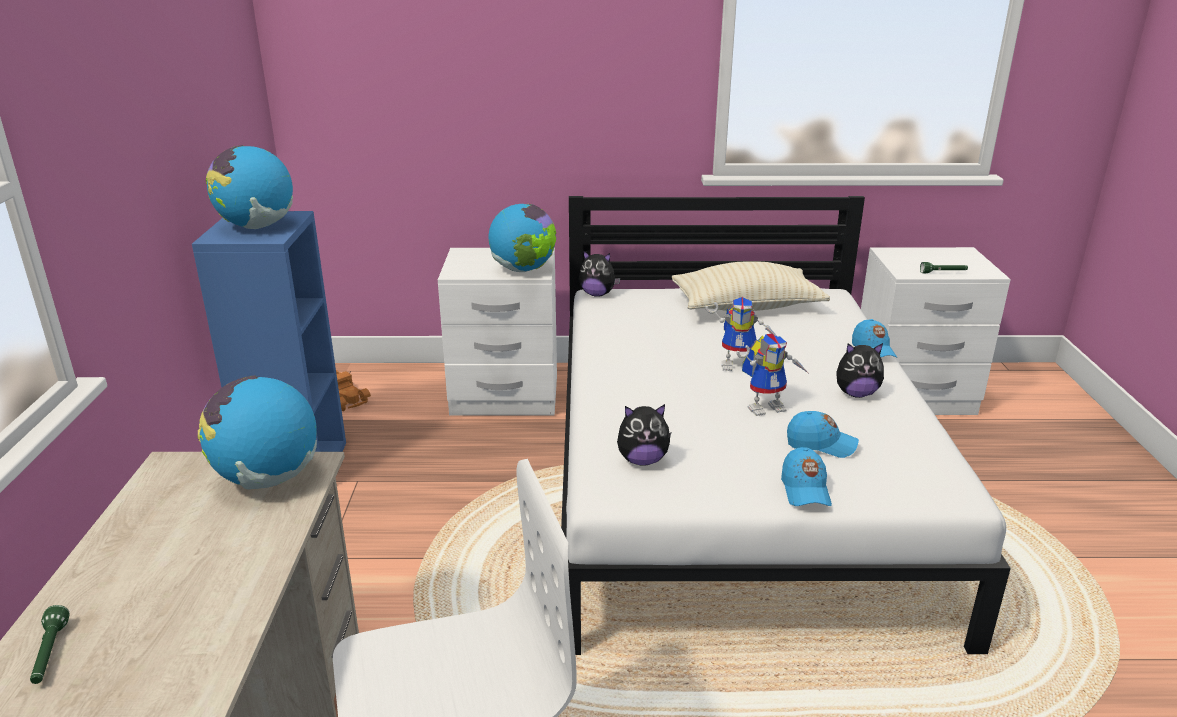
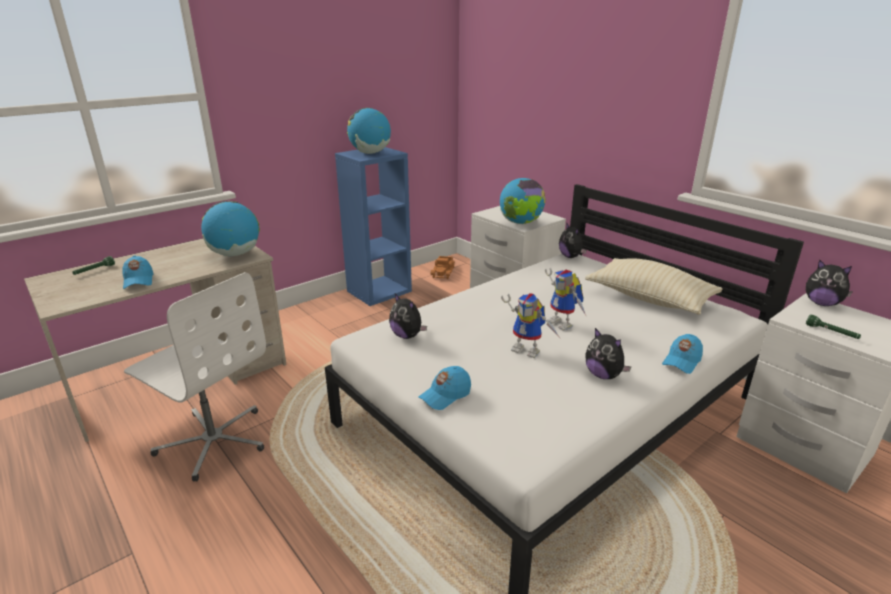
camera: 50 degrees right, 0 degrees up
(821, 445) = (511, 384): blue cap -> blue cap (138, 281)
(894, 251) = (821, 303): none -> plush toy

